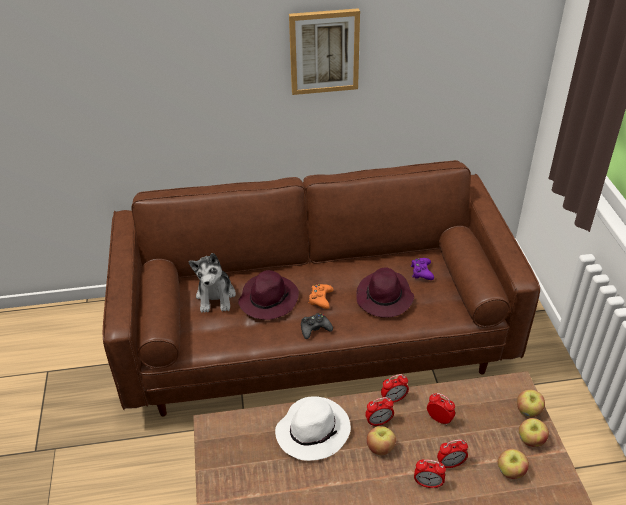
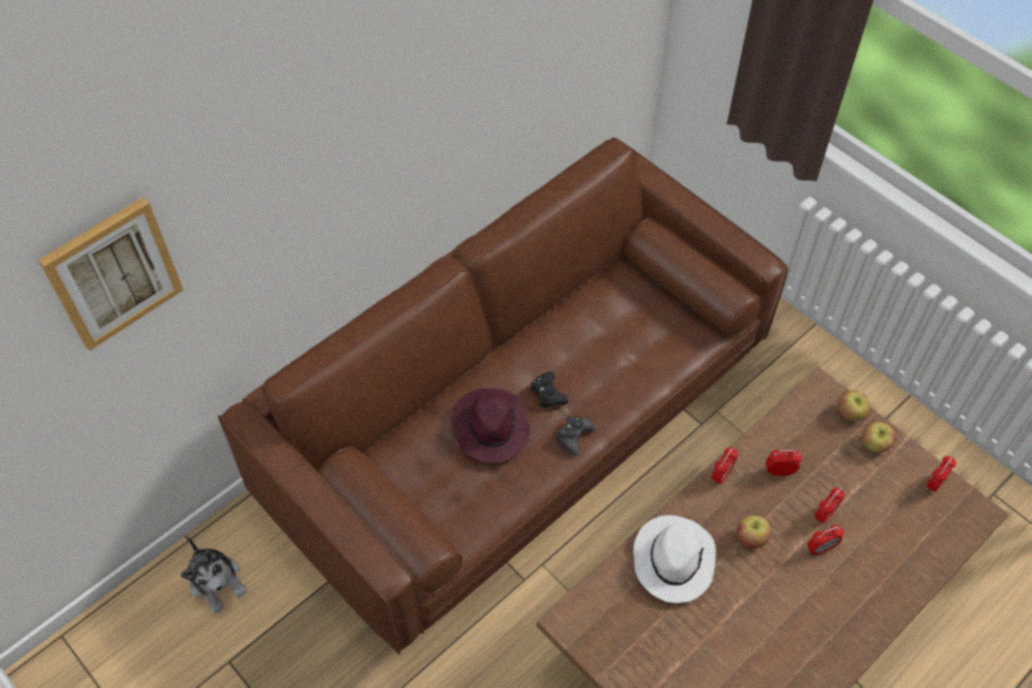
camera: 35 degrees left, 15 degrees up
(216, 296) = (424, 457): plush toy -> plush toy (217, 581)
(320, 299) = (548, 394): orange game controller -> black game controller
(324, 51) = (441, 87): picture -> picture (112, 272)
(379, 422) = (727, 510): alarm clock -> alarm clock (934, 483)
(384, 298) = (615, 354): purple hat -> none
(421, 272) = (626, 297): purple game controller -> none
(510, 472) = (880, 490): apple -> none

